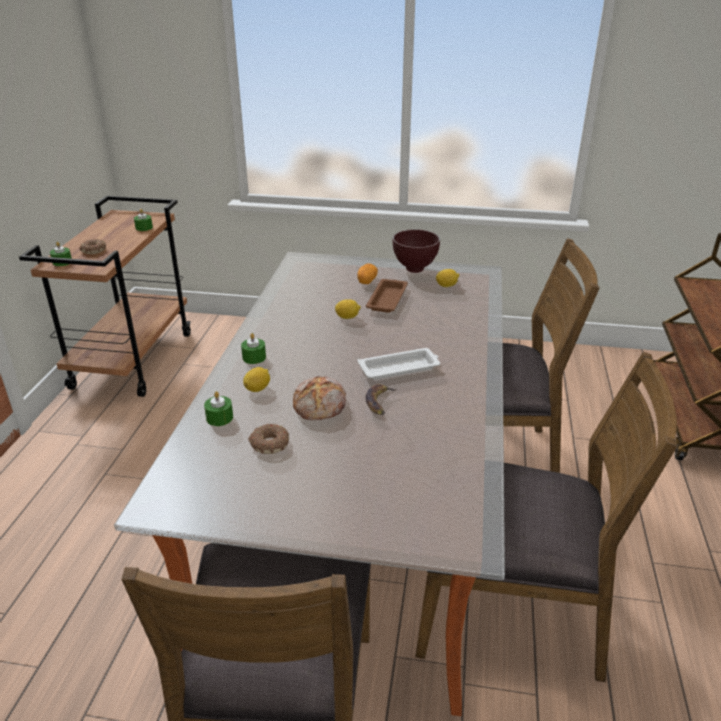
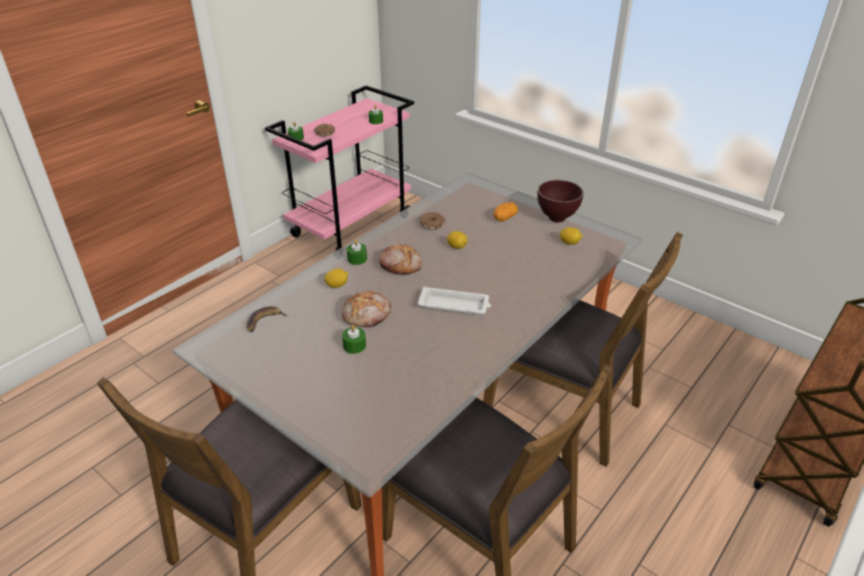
camera: 30 degrees right, 5 degrees up
(133, 359) = (351, 226): brown cart -> pink cart
(219, 418) = (293, 299): green candle -> green candle (354, 346)
(269, 444) = (306, 331): donut -> donut (431, 224)
(307, 349) = (400, 265): none -> bread
(379, 402) = (411, 328): banana -> banana (264, 321)
(387, 299) = (505, 240): brown tray -> none

